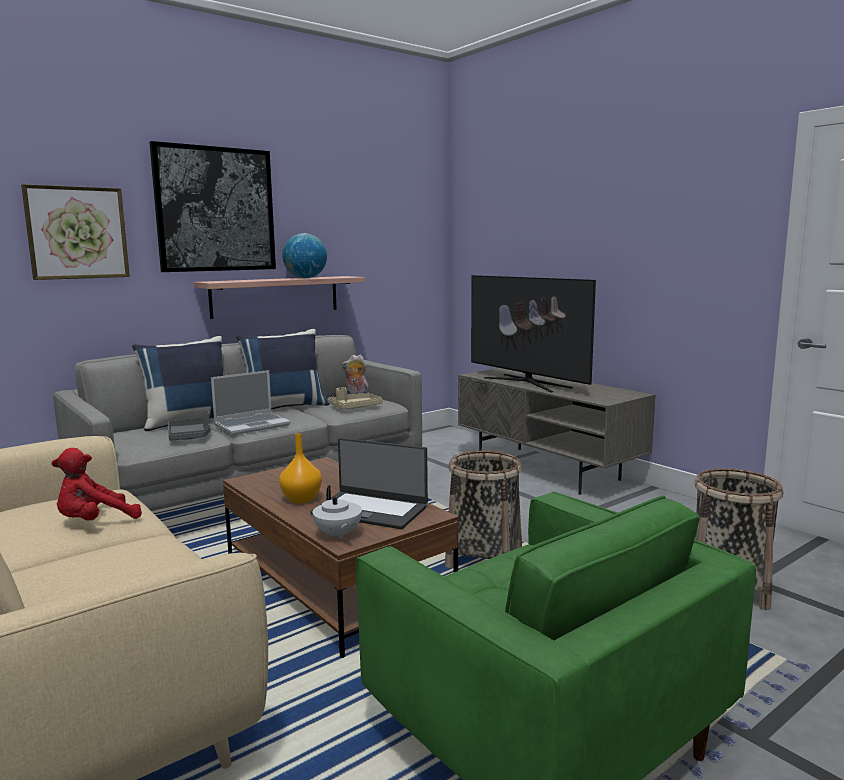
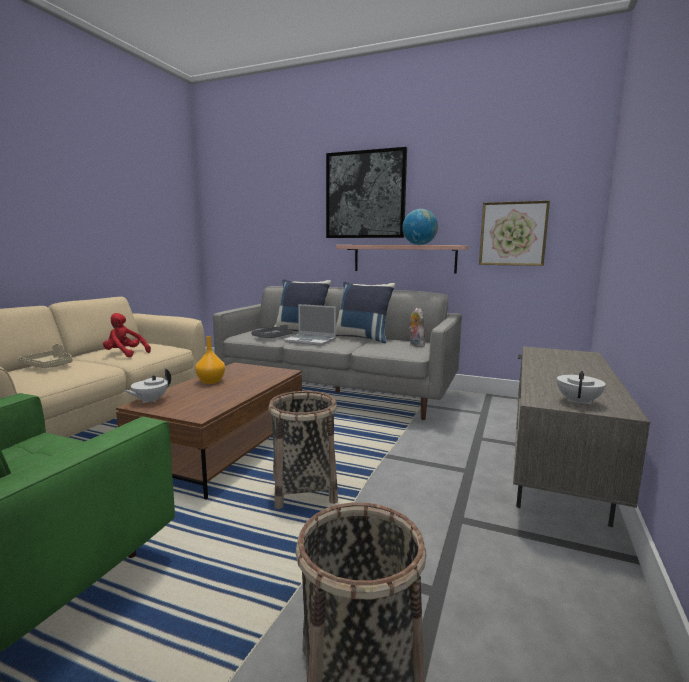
camera: 60 degrees right, 0 degrees up
(77, 233) = (287, 214): picture -> picture (513, 234)
(355, 407) = (390, 348): beige tray -> beige tray (49, 366)
(370, 510) = (200, 399): laptop -> none
(526, 382) = (548, 366): television -> none
(612, 395) = (578, 402): none -> white teapot

